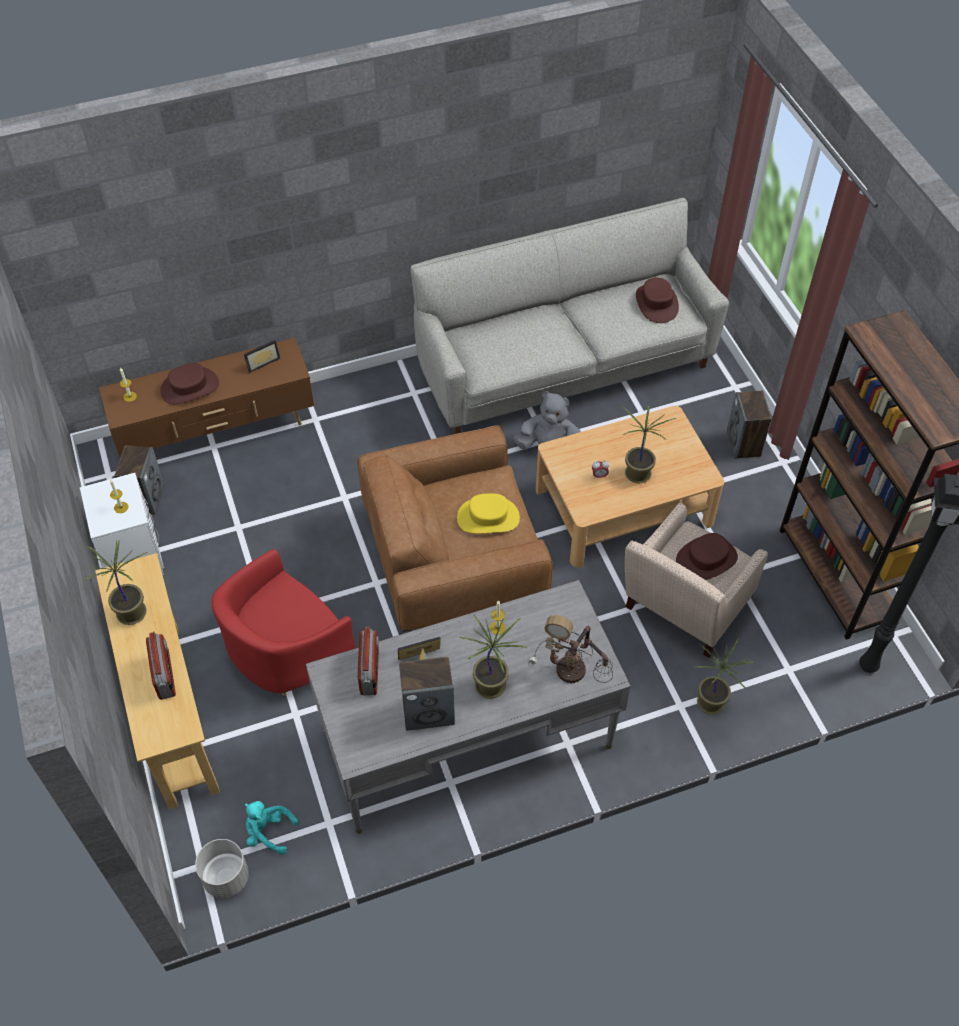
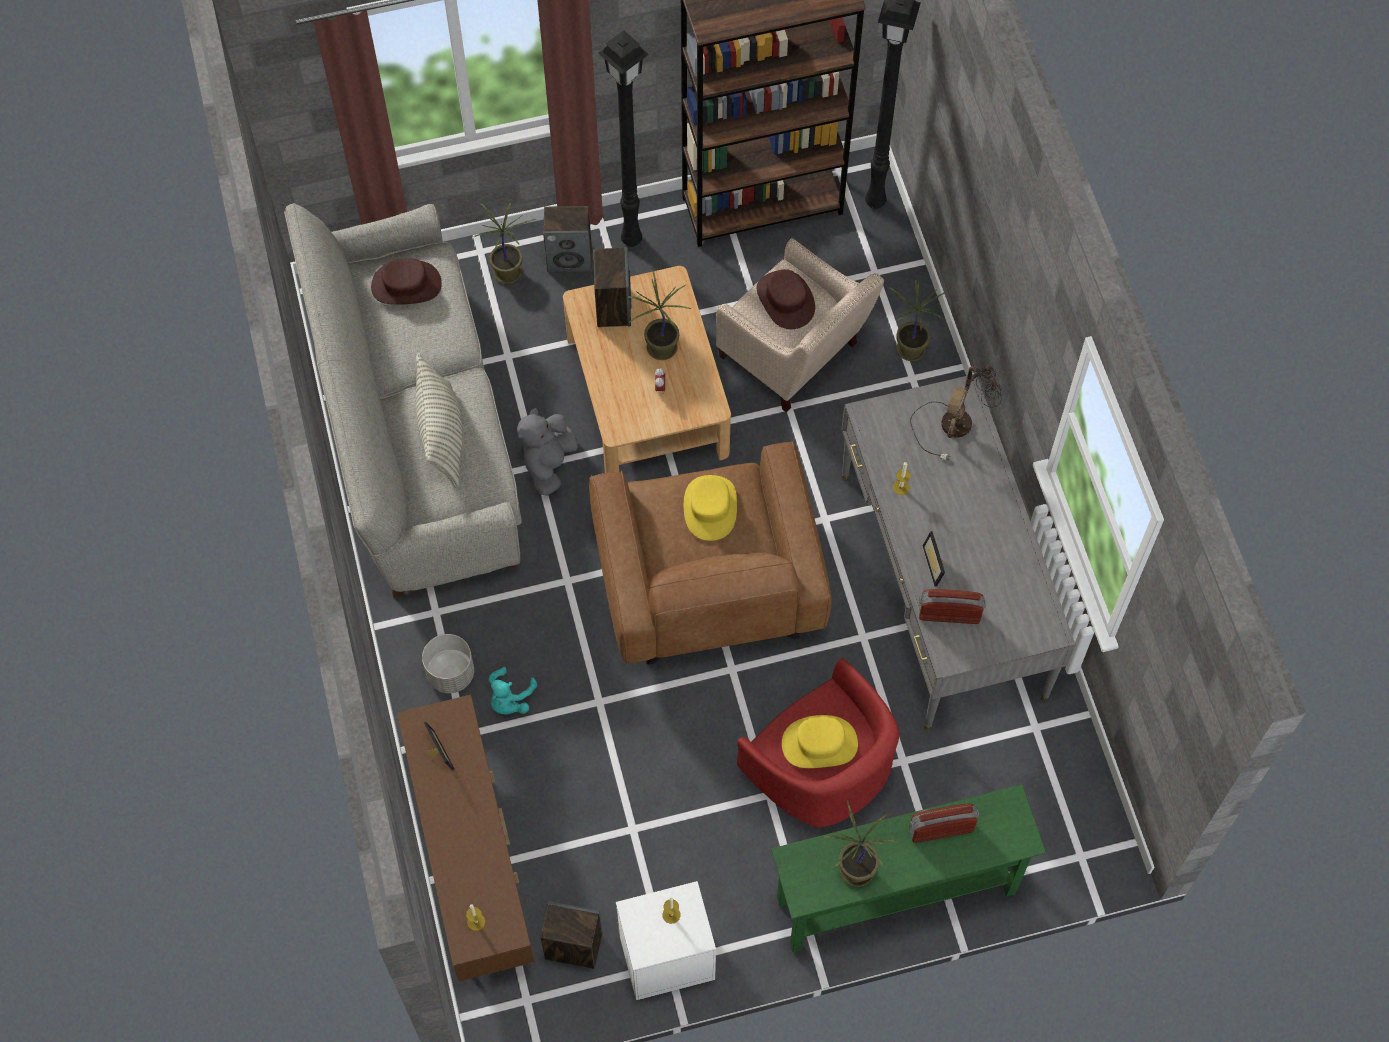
camera: 85 degrees left, 10 degrees up
(172, 714) = (896, 896): beige console table -> green console table
(189, 387) = (470, 844): brown hat -> none
(226, 877) = (1094, 831): grey planter -> grey planter (450, 674)
(268, 832) = (1045, 788): turquoise plush toy -> turquoise plush toy (510, 700)
(282, 619) = (819, 743): none -> yellow hat
(429, 711) = (1000, 560): speaker -> speaker (613, 307)
(491, 685) = (971, 499): potted plant -> potted plant (507, 271)
(527, 338) = (442, 435): none -> pillow
(773, 484) = (633, 240): none -> black floor lamp

